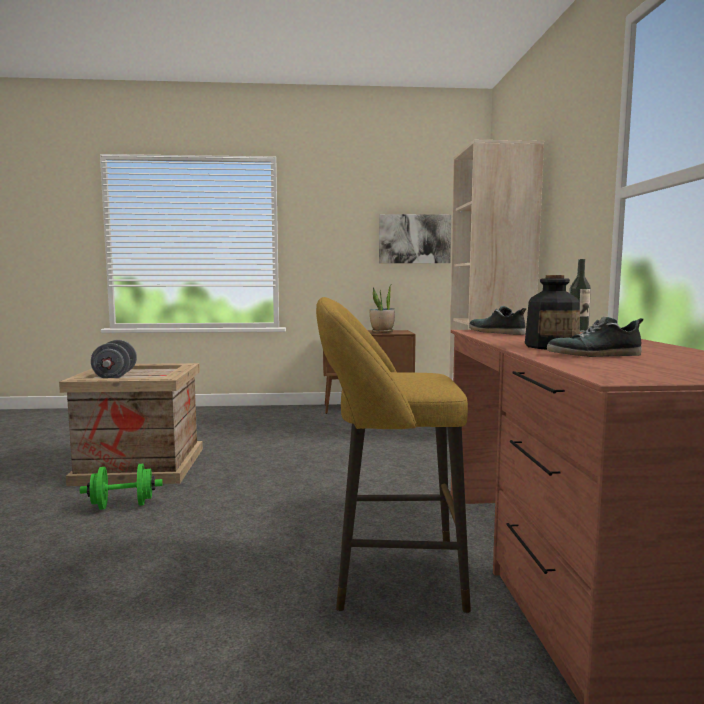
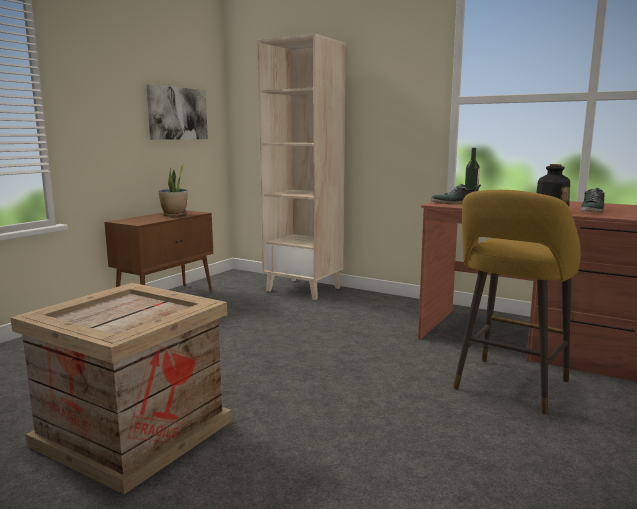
camera: 55 degrees left, 5 degrees up
(115, 376) = (113, 322): grey dumbbell -> none
(123, 505) = (253, 463): green dumbbell -> none

